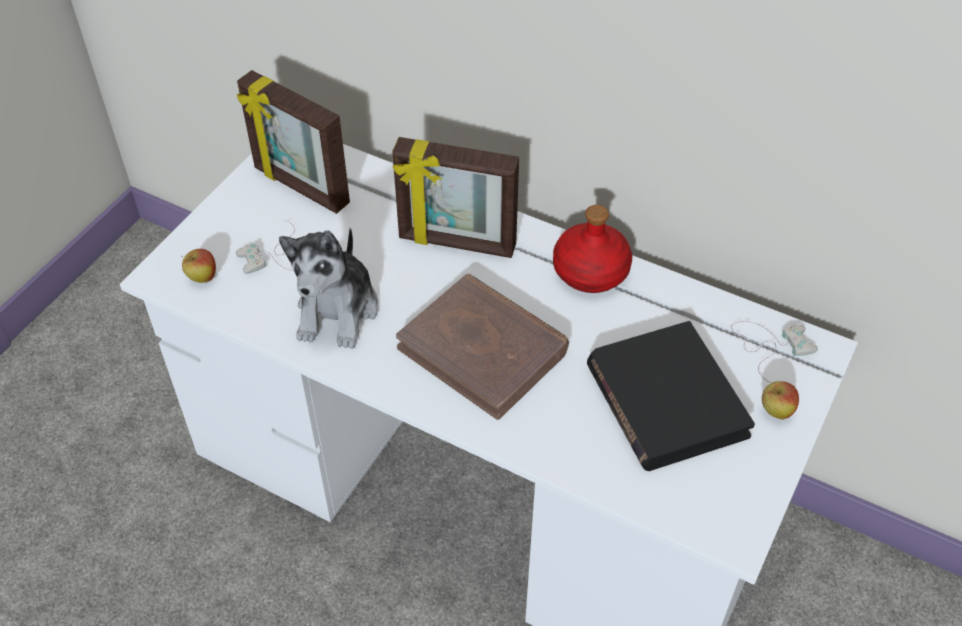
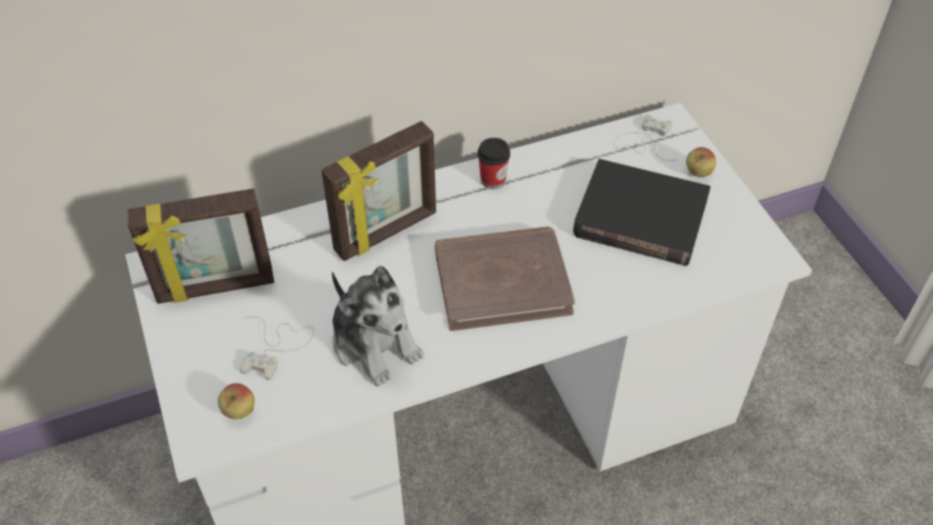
camera: 50 degrees left, 0 degrees up
(591, 271) = (493, 180): red bottle -> cup

